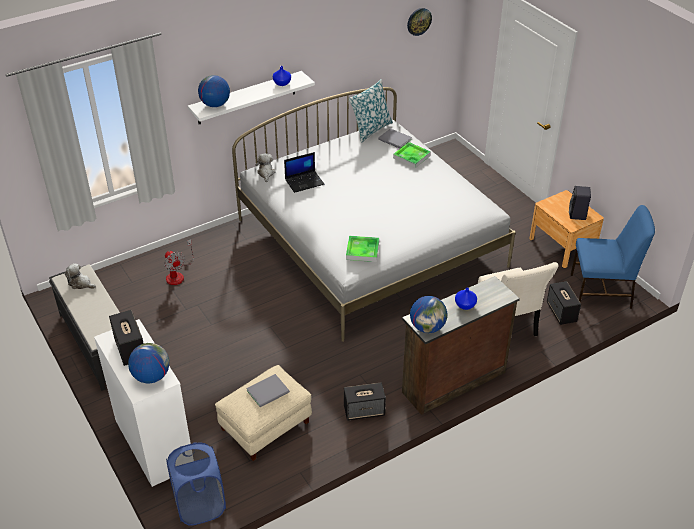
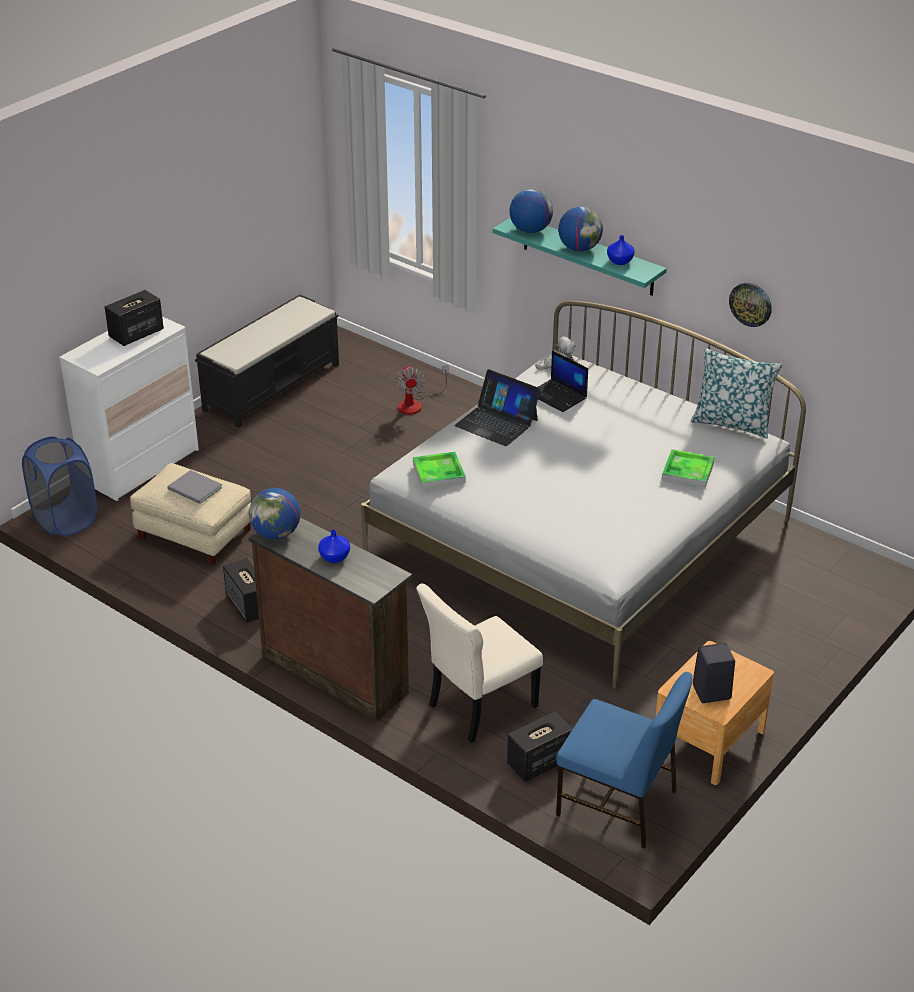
camera: 70 degrees right, 5 degrees down
(81, 283) = (298, 315): plush toy -> none
(151, 376) = (100, 356): globe -> globe (579, 248)
(178, 274) = (416, 404): fan -> fan turned 45 degrees counterclockwise
(246, 98) = (588, 256): white shelf -> turquoise shelf
(319, 213) = (496, 422): none -> laptop
(395, 140) = (720, 449): grey book -> none
(419, 21) = (866, 315): wall clock -> wall clock (751, 304)
(602, 291) = (618, 804): blue chair -> blue chair turned 45 degrees counterclockwise

